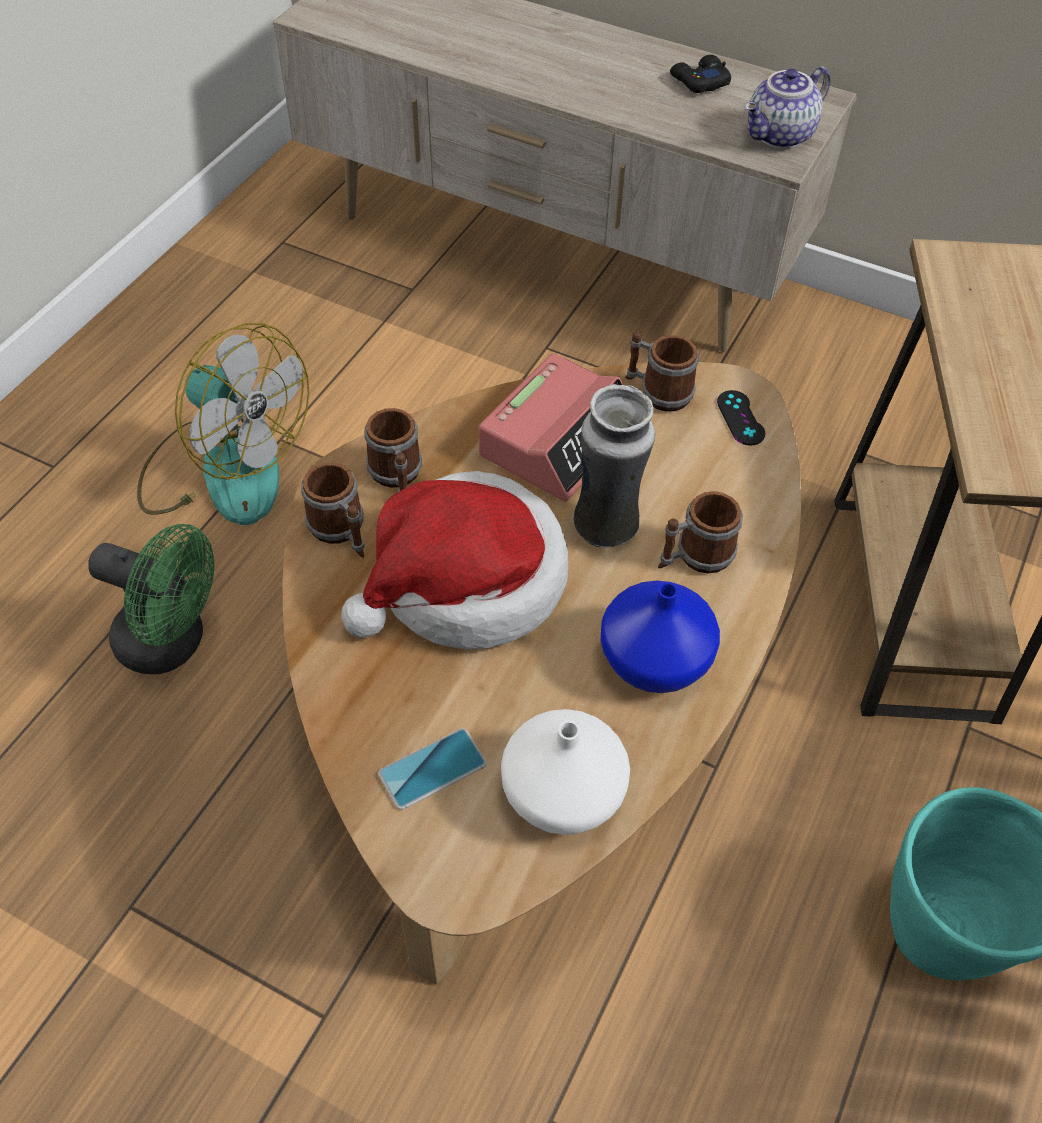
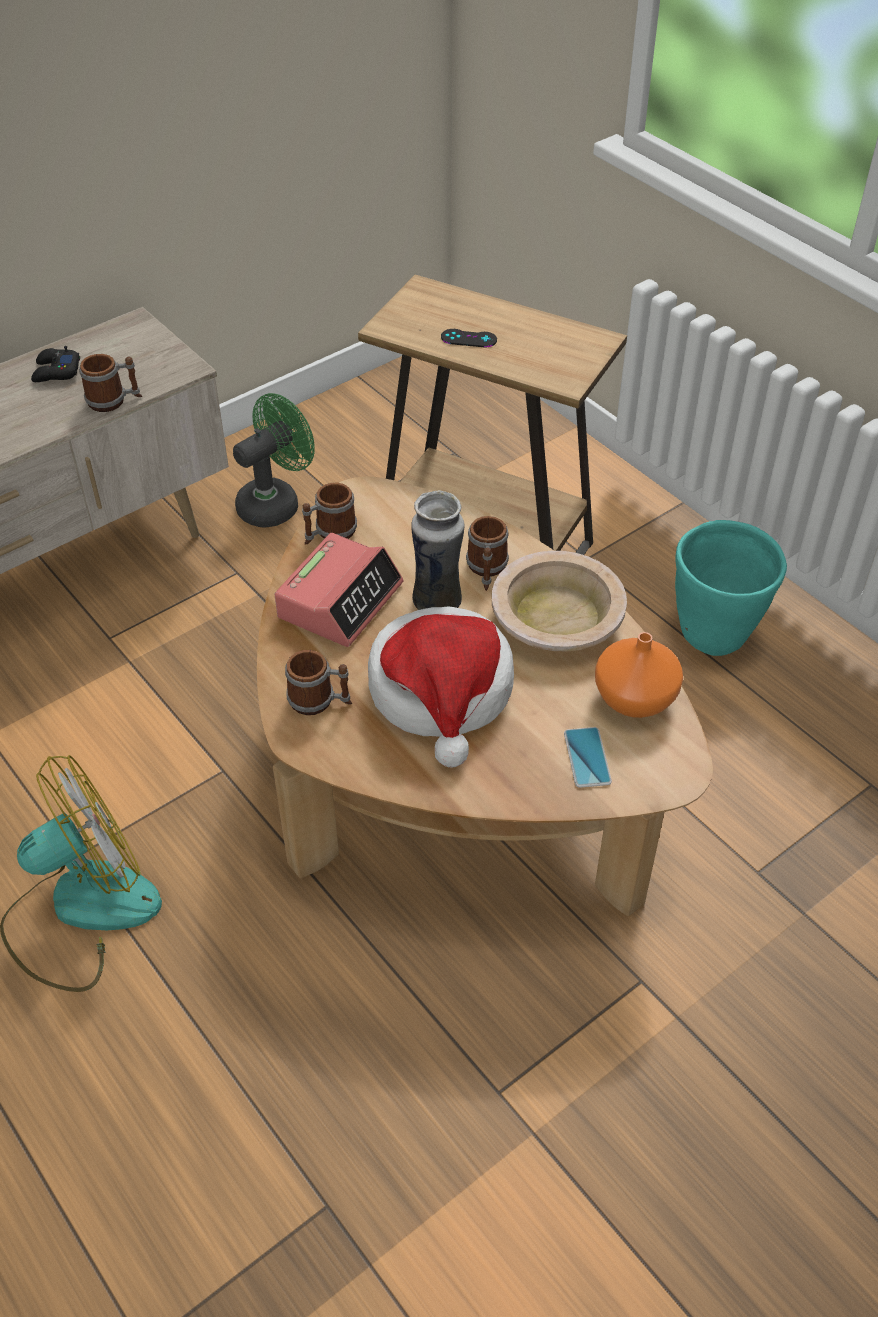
camera: 65 degrees left, 5 degrees down
(173, 643) = (256, 1000): green fan -> green fan (275, 502)
(342, 532) = (353, 749): mug -> mug (114, 400)
(558, 439) = (340, 600): alarm clock -> alarm clock turned 60 degrees clockwise
(561, 796) = (636, 699): white vase -> orange vase
(655, 658) = (556, 618): blue vase -> beige bowl
(740, 418) = (382, 503): black game controller -> black game controller (468, 338)
(780, 136) = (158, 359): teapot -> none

